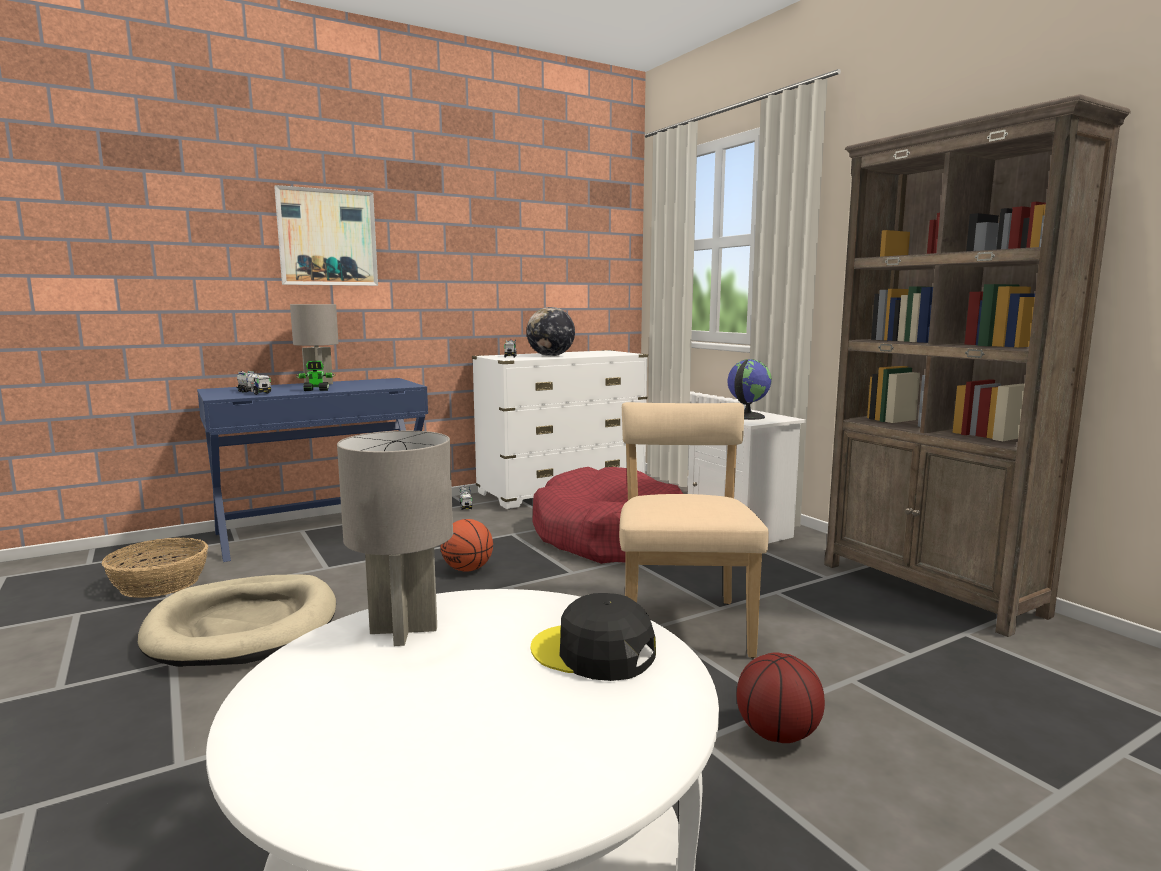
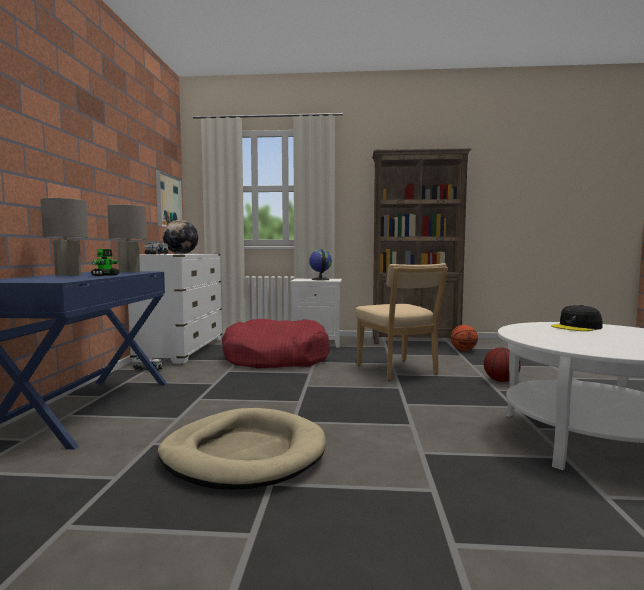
camera: 55 degrees left, 5 degrees down
(161, 584) = (70, 479): basket -> none
(253, 392) = (58, 279): toy truck -> none
(327, 238) = (46, 141): picture -> picture (168, 201)
(403, 630) = (542, 338): grey table lamp -> grey table lamp (129, 272)
(468, 569) = (263, 388): basketball -> basketball (463, 350)
(683, 623) = (398, 370): beige chair -> beige chair turned 150 degrees counterclockwise

